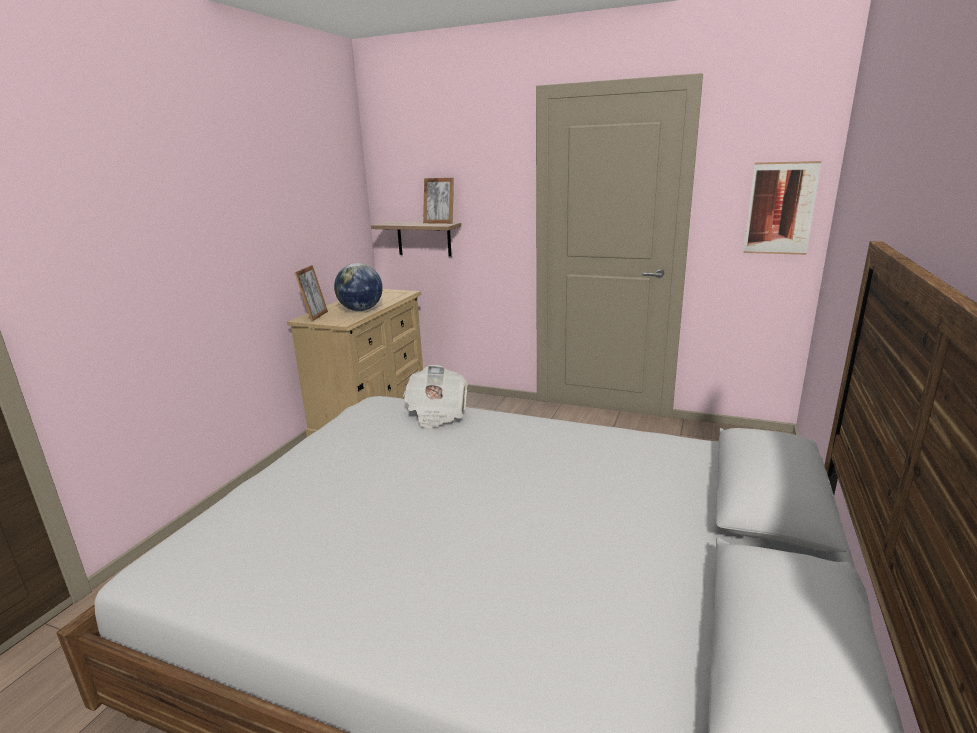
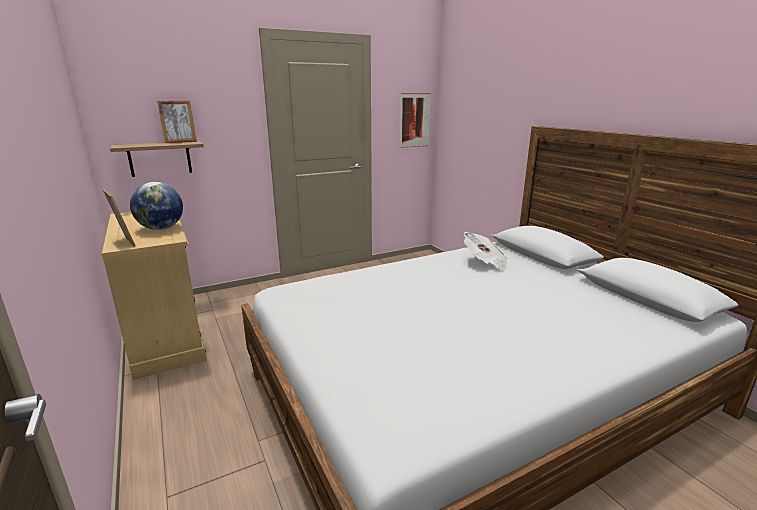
camera: 50 degrees left, 0 degrees up
(436, 412) = (346, 278): newspaper -> newspaper (485, 263)

